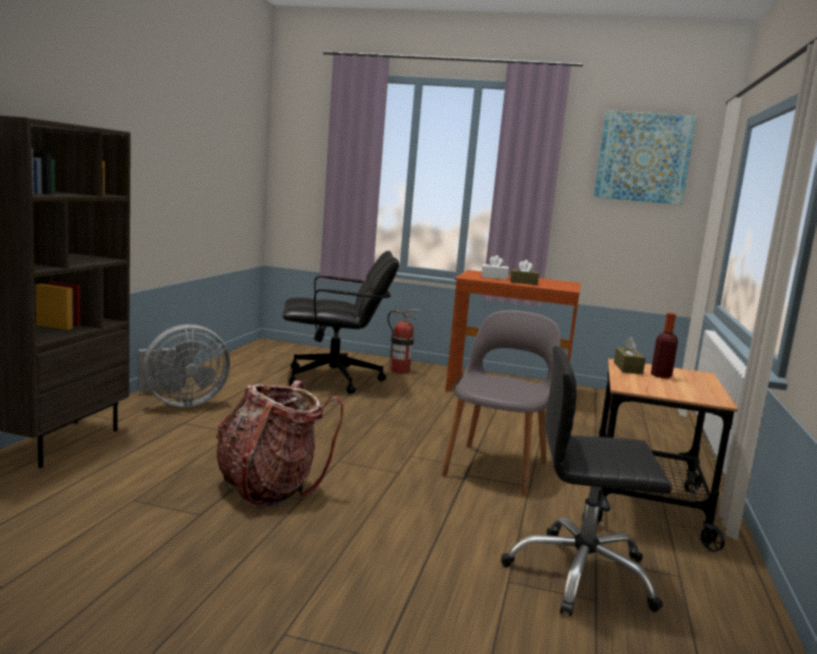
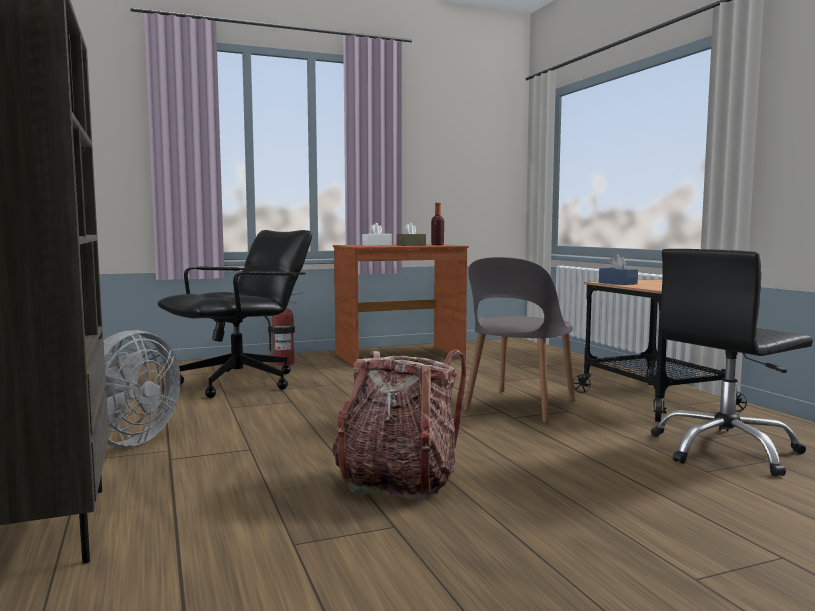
camera: 35 degrees left, 5 degrees down
(496, 467) = (519, 406): grey chair -> grey chair turned 135 degrees counterclockwise
(628, 368) = (617, 283): brown tissue box -> blue tissue box
(643, 157) = (464, 127): picture -> none
(661, 376) = (647, 283): bottle -> bottle (437, 245)

